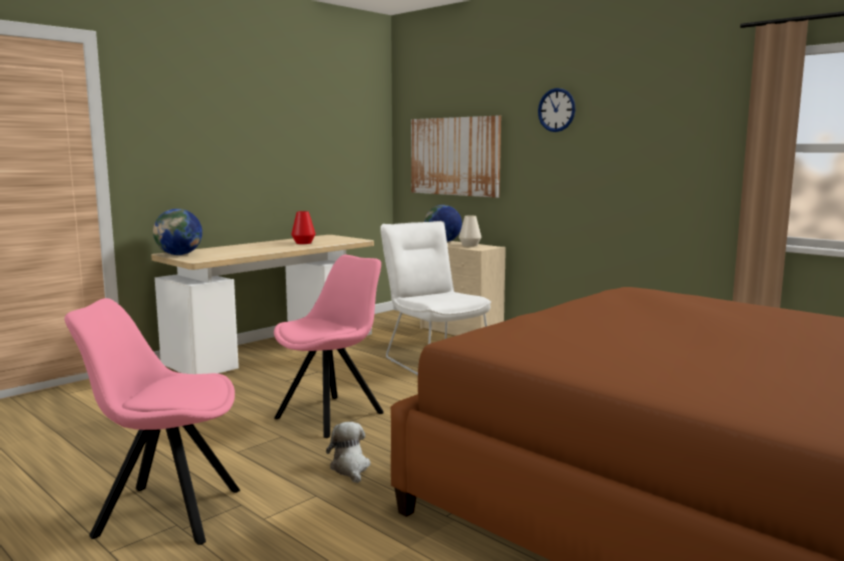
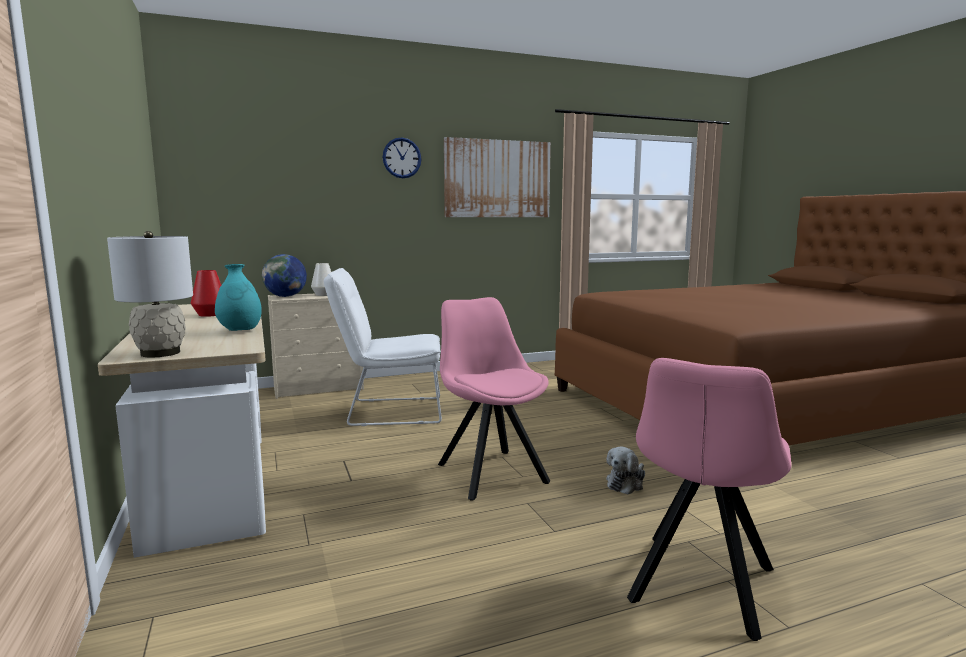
camera: 65 degrees left, 0 degrees up
(179, 254) = (161, 353): globe -> white table lamp
(251, 253) = (240, 331): none -> turquoise vase
(350, 468) = (626, 483): plush toy -> plush toy turned 60 degrees counterclockwise
(454, 156) = (273, 200): picture -> picture (497, 179)

